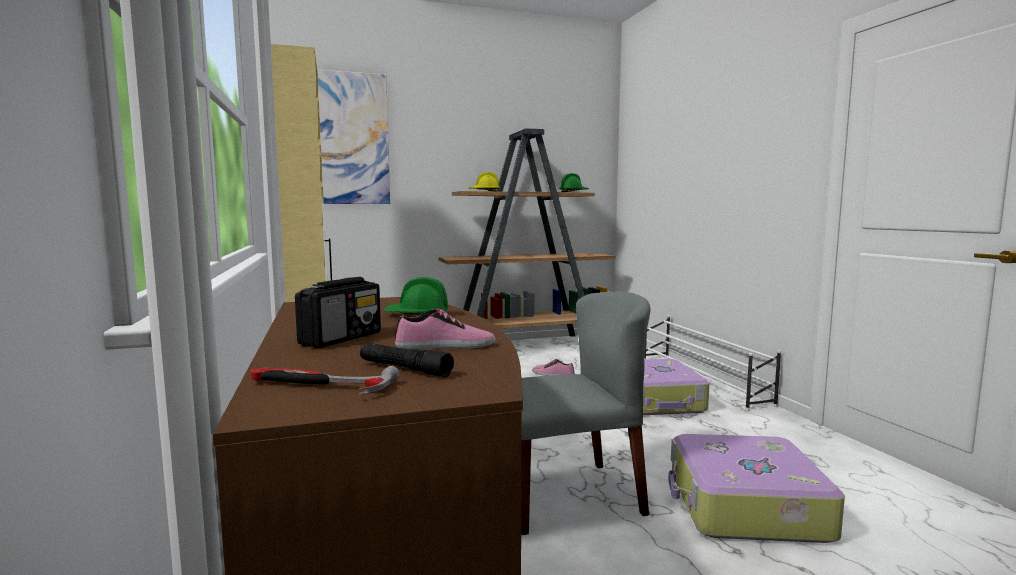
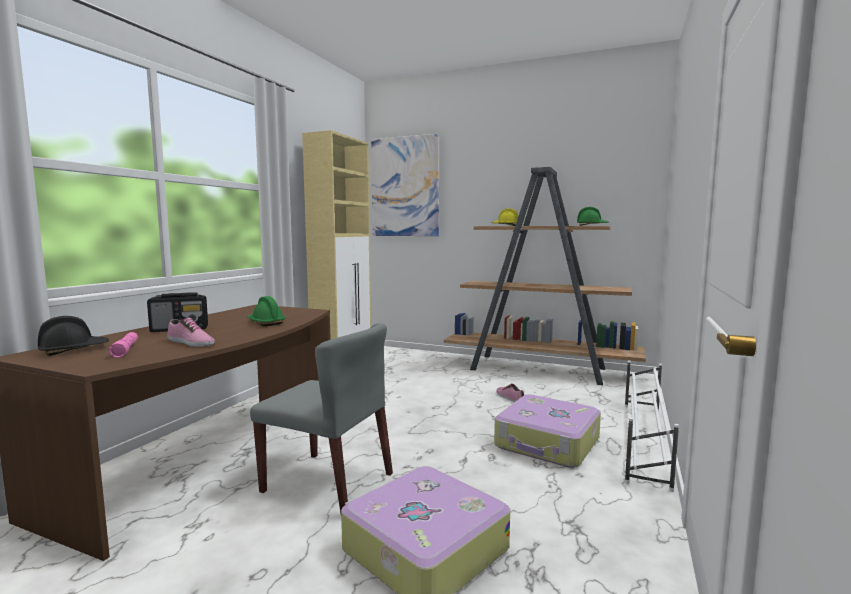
camera: 40 degrees right, 0 degrees up
(319, 386) = (74, 350): hammer -> black hard hat
(405, 369) = (126, 350): black flashlight -> pink flashlight

